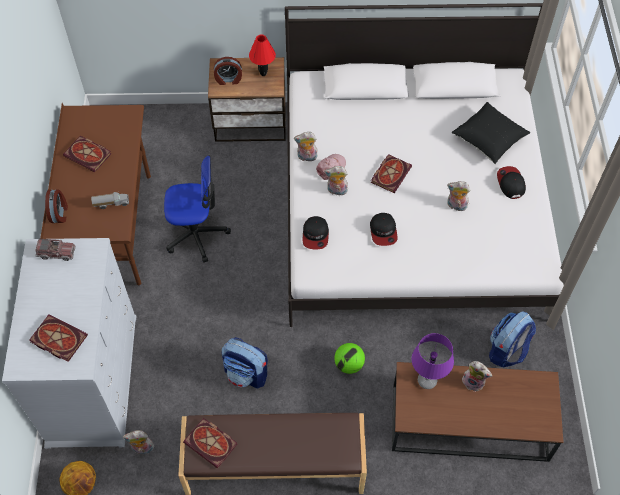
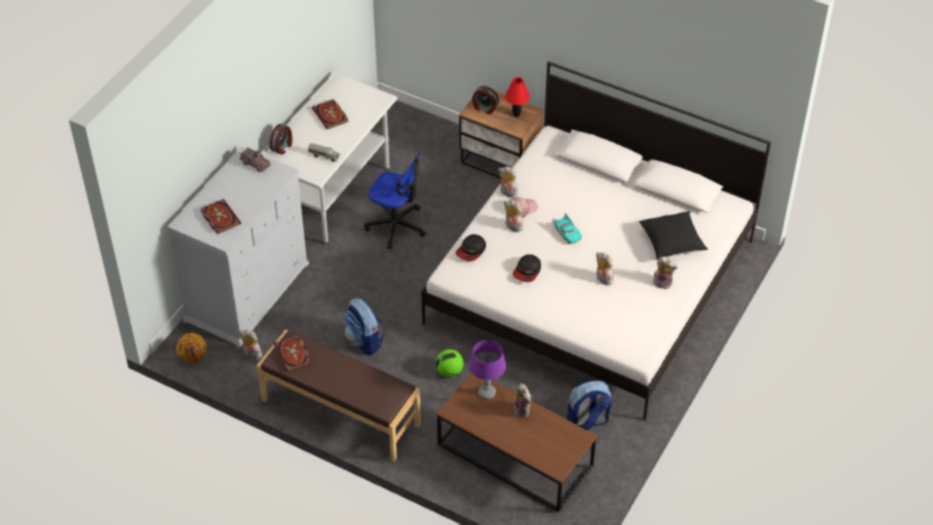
camera: 30 degrees right, 10 degrees down
(114, 230) = (333, 195): brown desk -> white desk
(390, 173) = (567, 233): book -> turquoise toy car
(510, 183) = (663, 282): cap -> plush toy

